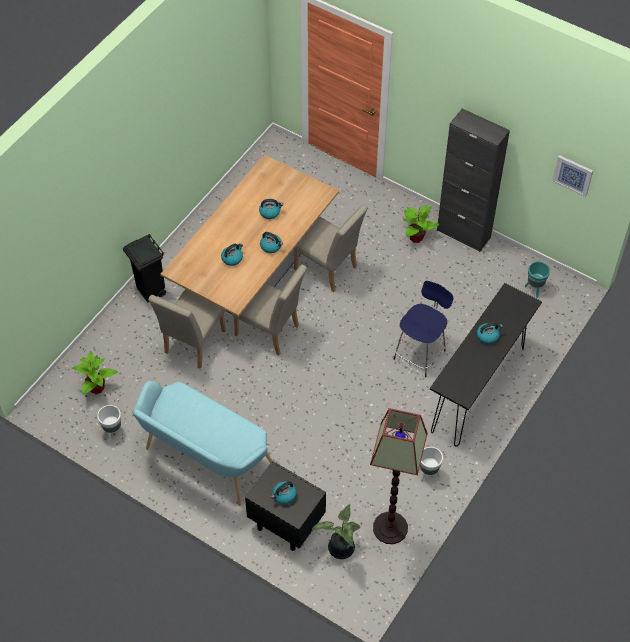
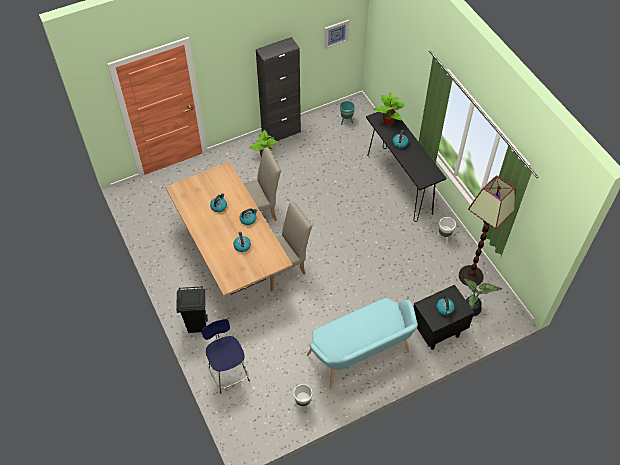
camera: 60 degrees left, 0 degrees up
(97, 388) = (258, 398): potted plant -> potted plant (389, 121)
(192, 345) = (262, 321): beige chair -> none
(420, 353) = (355, 198): blue stool -> blue stool (228, 372)

